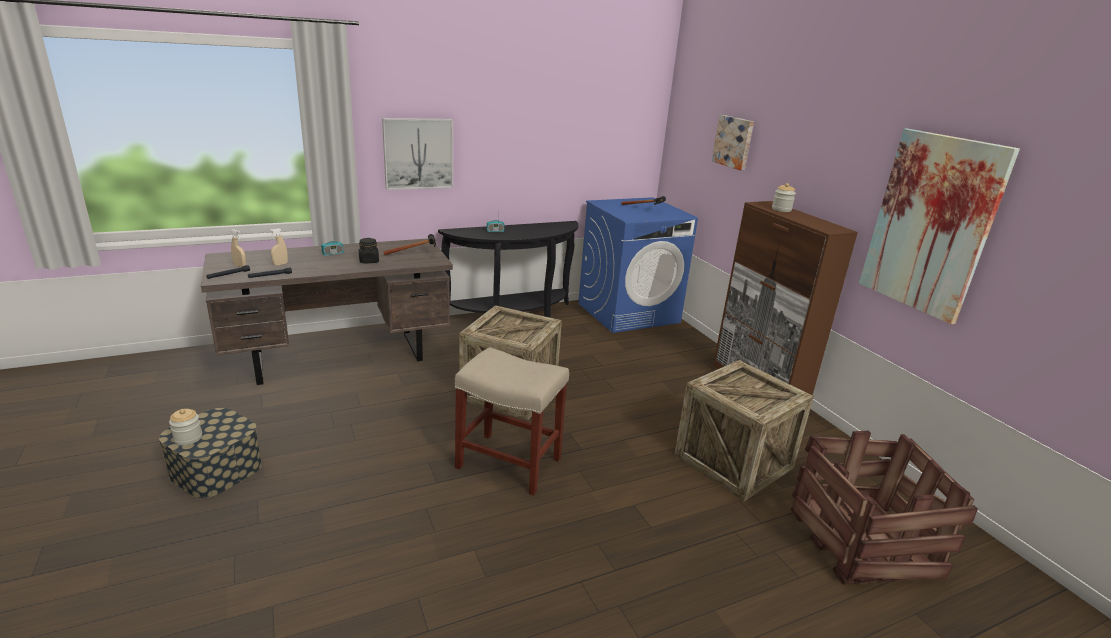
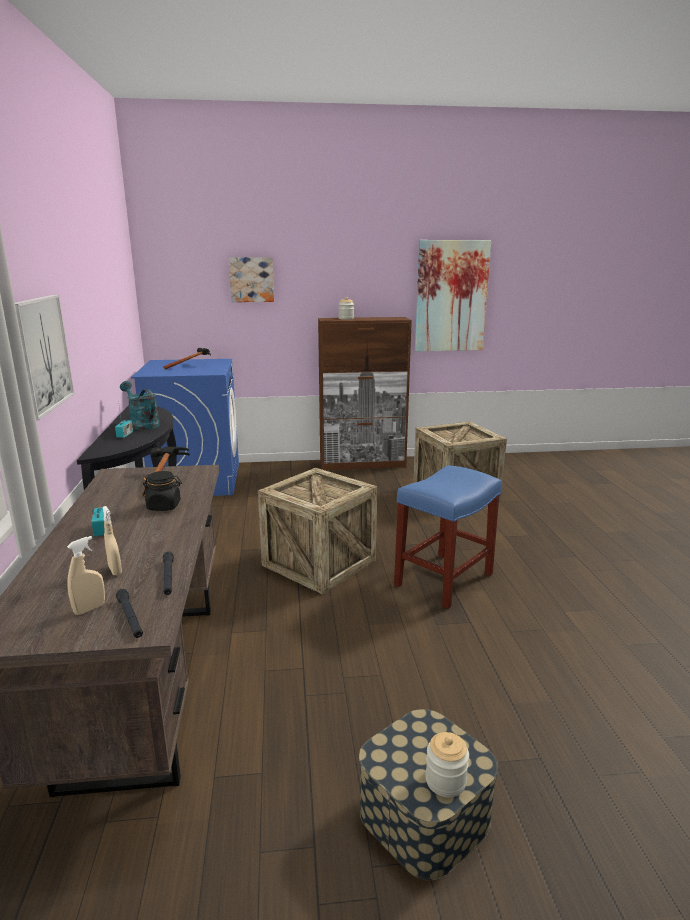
camera: 70 degrees left, 5 degrees down
(510, 463) = (444, 579): beige stool -> blue stool
(523, 231) = (142, 424): none -> turquoise watering can
(863, 542) = (538, 480): crate -> none

